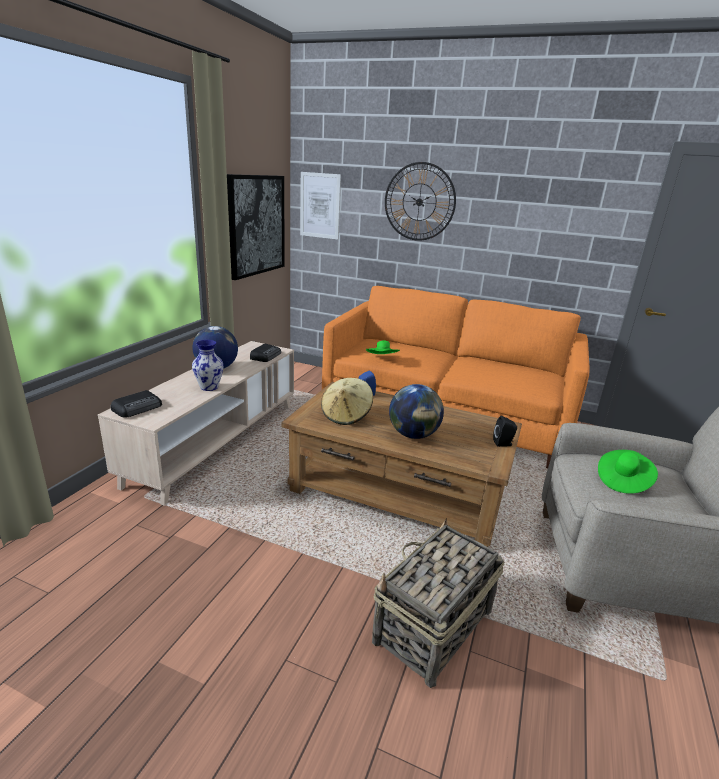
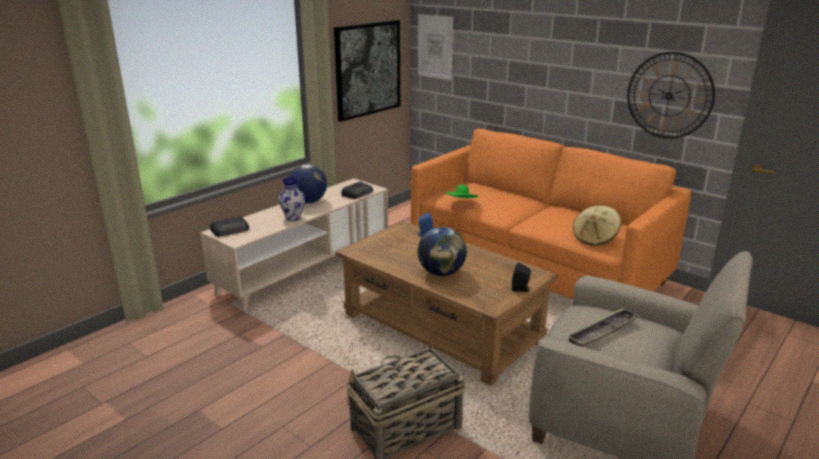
camera: 20 degrees right, 0 degrees up
(346, 415) = (394, 251): beige hat -> beige hat (595, 238)
(419, 202) = (524, 45): wall clock -> wall clock (669, 95)
(622, 481) = (602, 331): green hat -> tray

